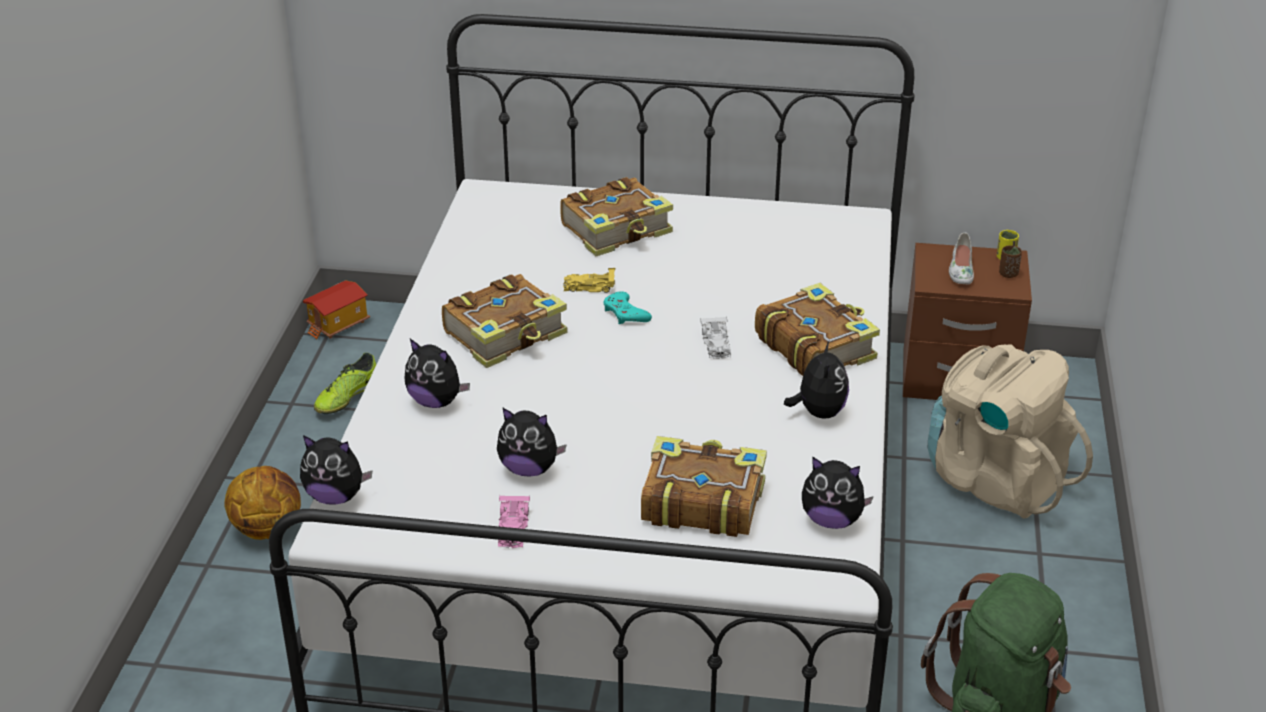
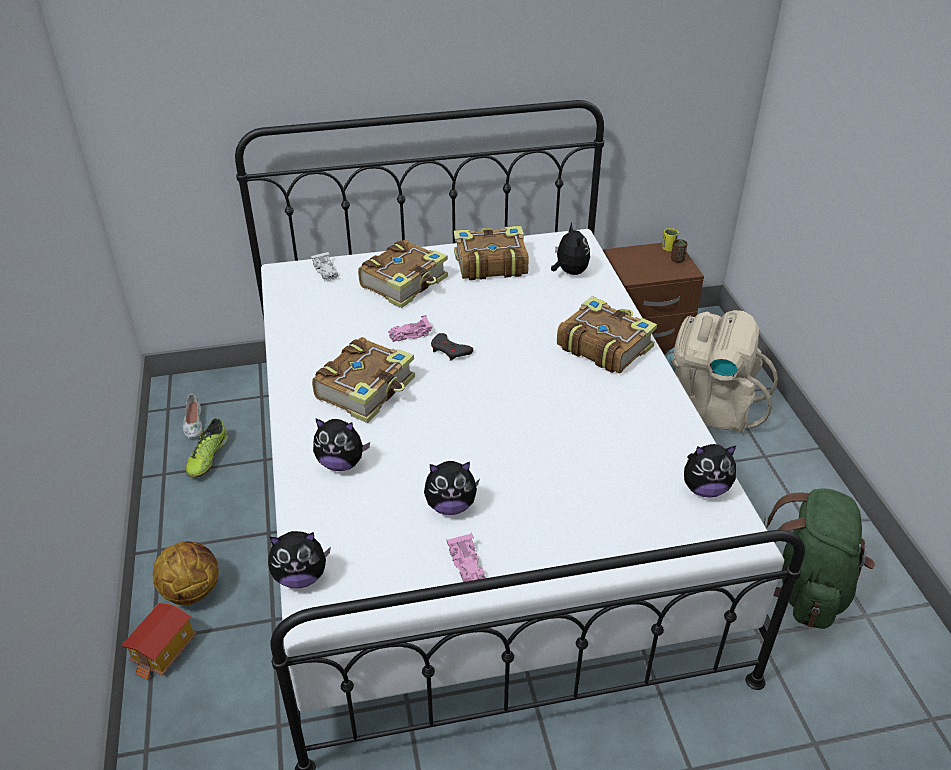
camera: 20 degrees left, 5 degrees up
(338, 325) = (174, 398): toy house -> toy house (165, 651)
(589, 286) = (409, 334): yellow toy car -> pink toy car
(625, 313) = (450, 350): turquoise game controller -> grey game controller
(701, 501) = (600, 499): book -> book (489, 263)
(716, 344) = (532, 361): white toy car -> white toy car (326, 271)
(818, 412) = (639, 399): plush toy -> plush toy (569, 272)
(960, 270) = (645, 263): white shoe -> white shoe (193, 423)

